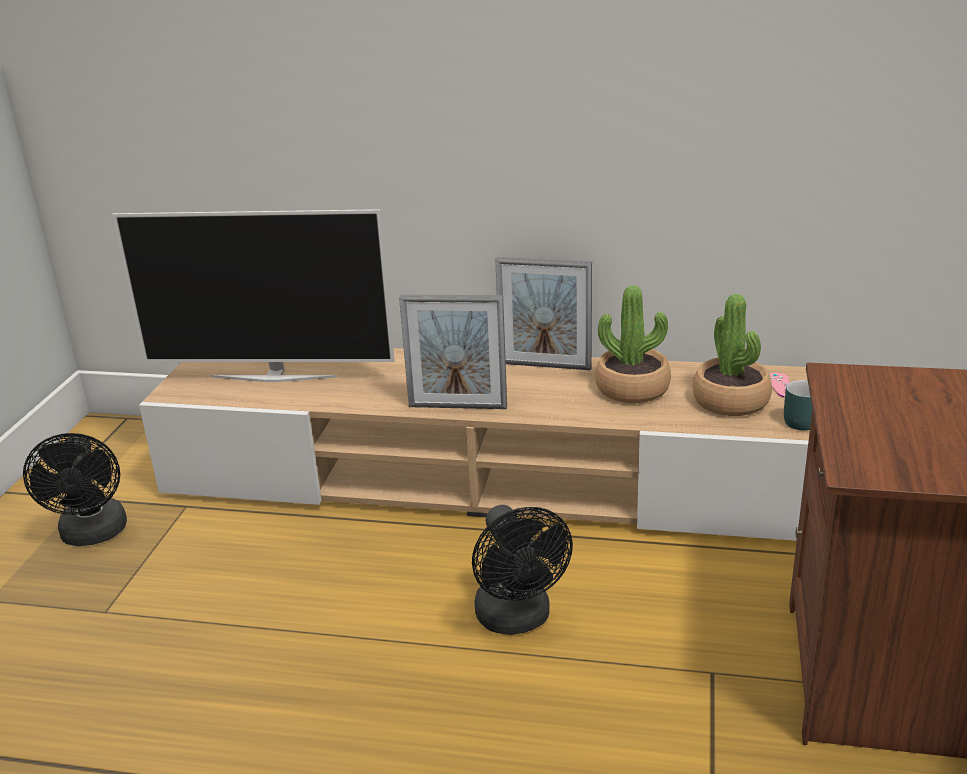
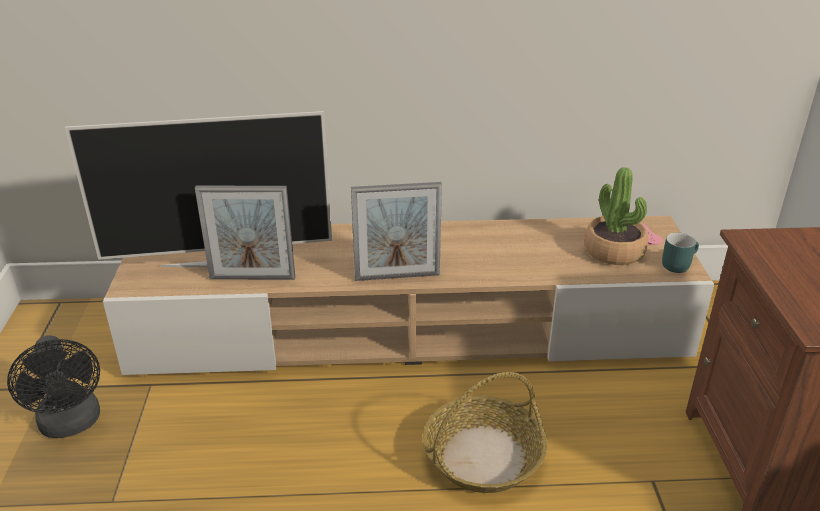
camera: 15 degrees left, 5 degrees up
(517, 619) = (483, 456): black fan -> basket
(545, 366) = (453, 231): picture frame -> picture frame (252, 278)
(632, 389) = (533, 247): potted plant -> none

